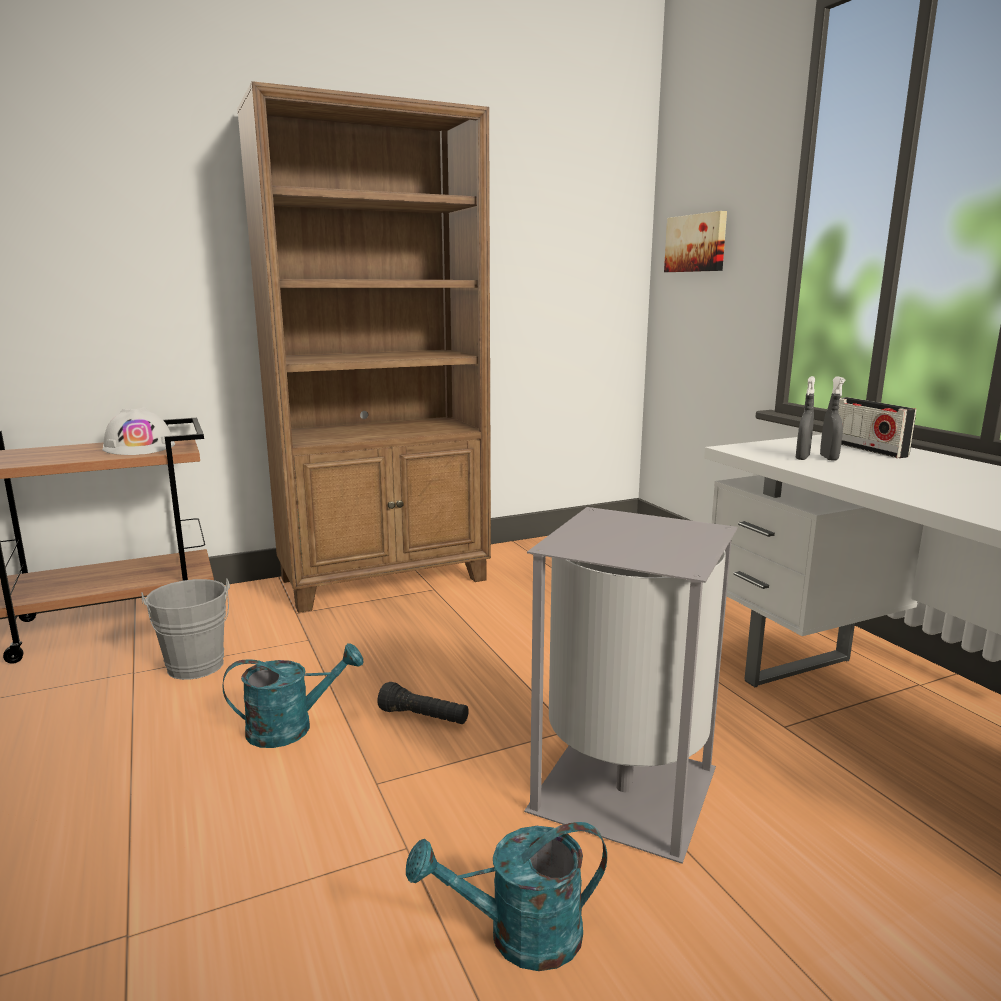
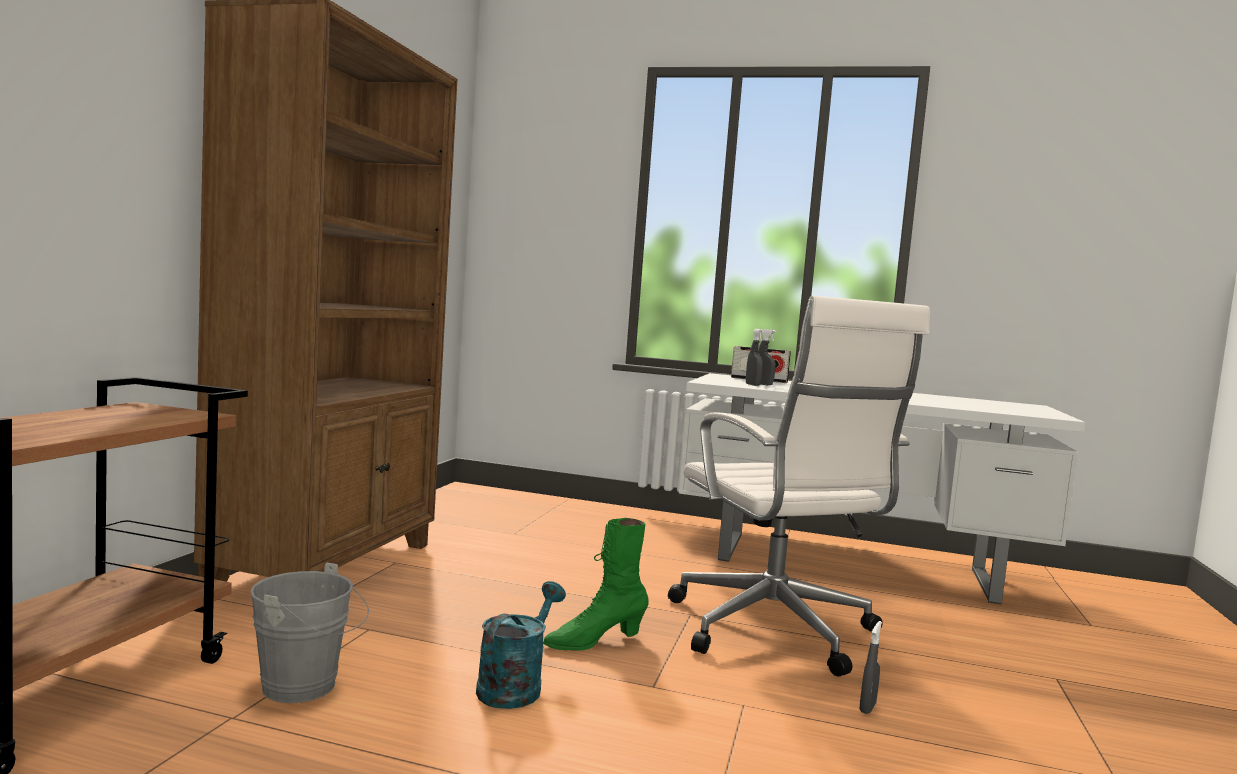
camera: 50 degrees left, 10 degrees down
(139, 447) = (128, 415): white hard hat -> none
(424, 717) = (594, 641): black flashlight -> green boot
(518, 936) = (867, 707): turquoise watering can -> grey spray bottle
(620, 791) = (774, 631): grey trash can -> white office chair
(696, 243) = (530, 224): picture -> none

